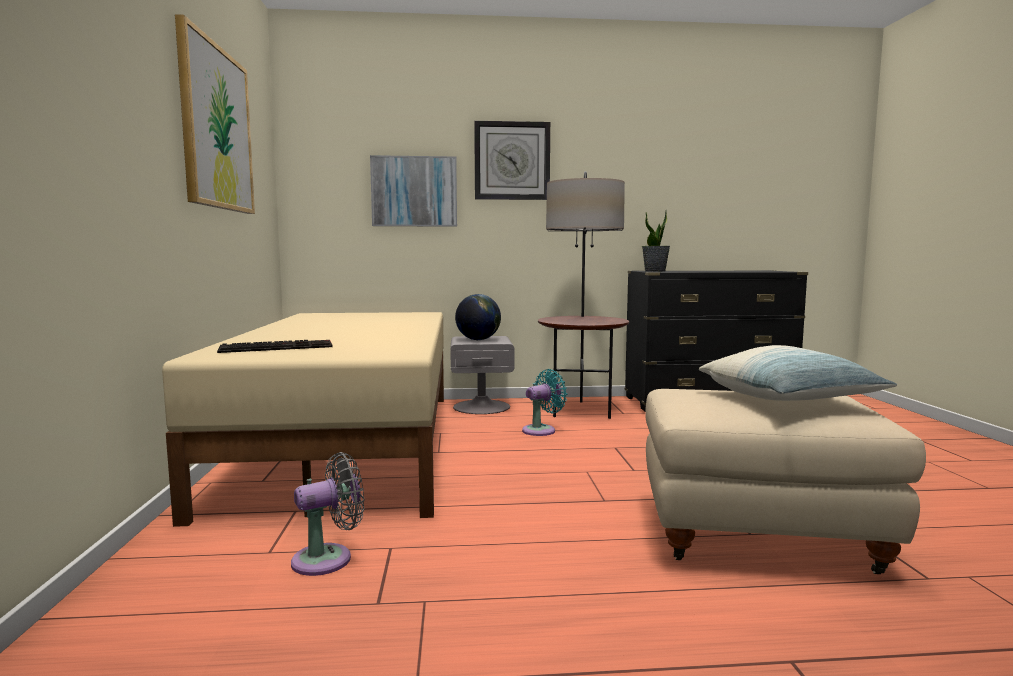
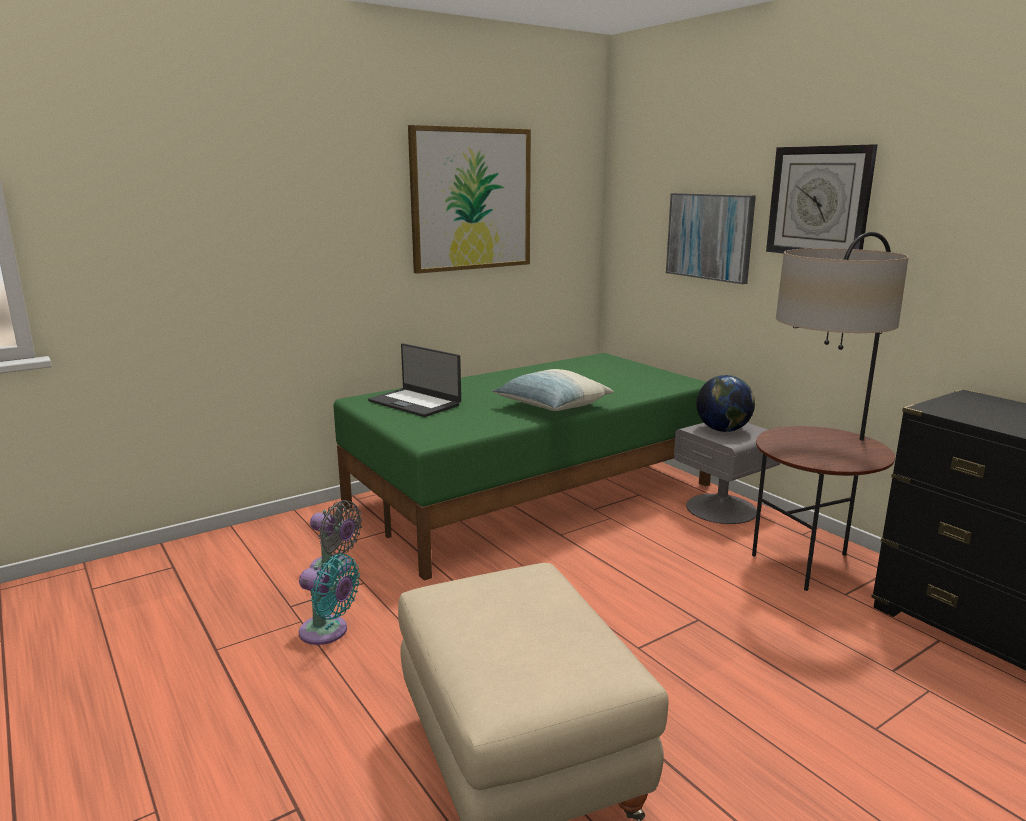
camera: 60 degrees right, 10 degrees up
(278, 347) = (415, 403): keyboard -> laptop
(351, 444) = (533, 495): beige bed -> green bed
(542, 430) = (693, 562): turquoise fan -> turquoise fan (327, 632)
(655, 271) = (961, 405): potted plant -> none
(789, 401) = (530, 639): pillow -> pillow (552, 407)

